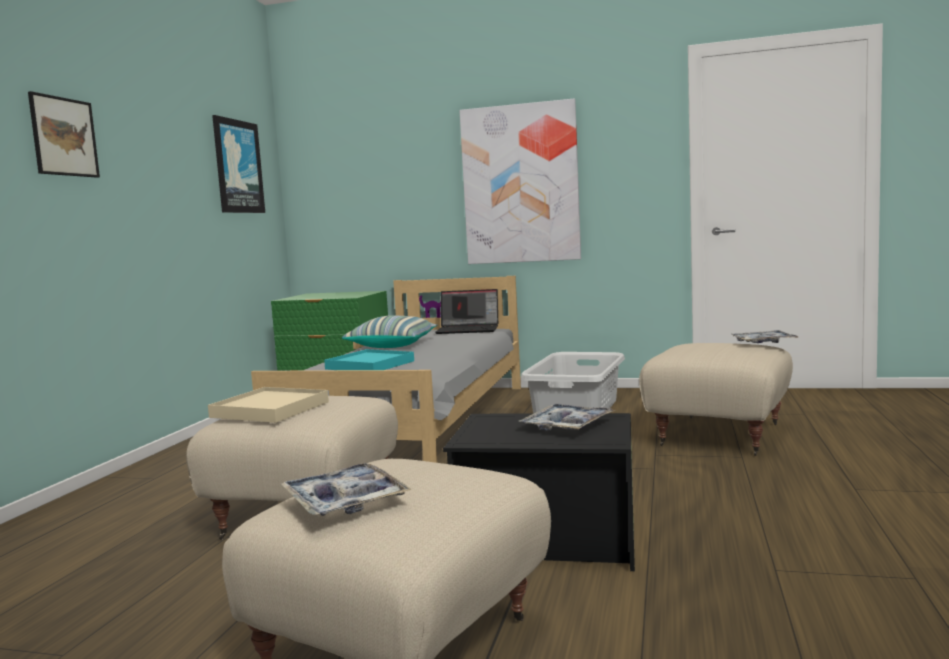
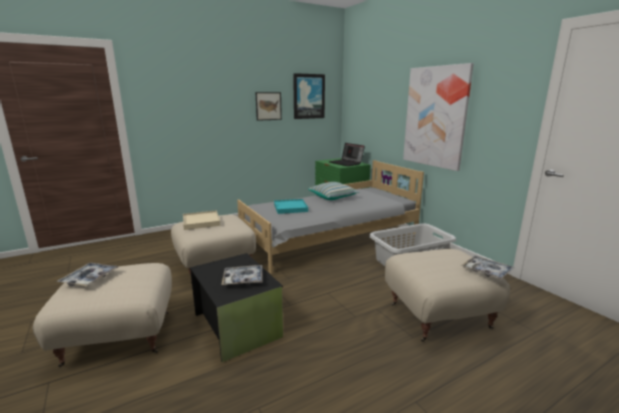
camera: 45 degrees right, 10 degrees up
(64, 137) = (204, 92): picture -> picture (268, 106)
(469, 330) = (389, 196): laptop -> laptop (346, 163)

